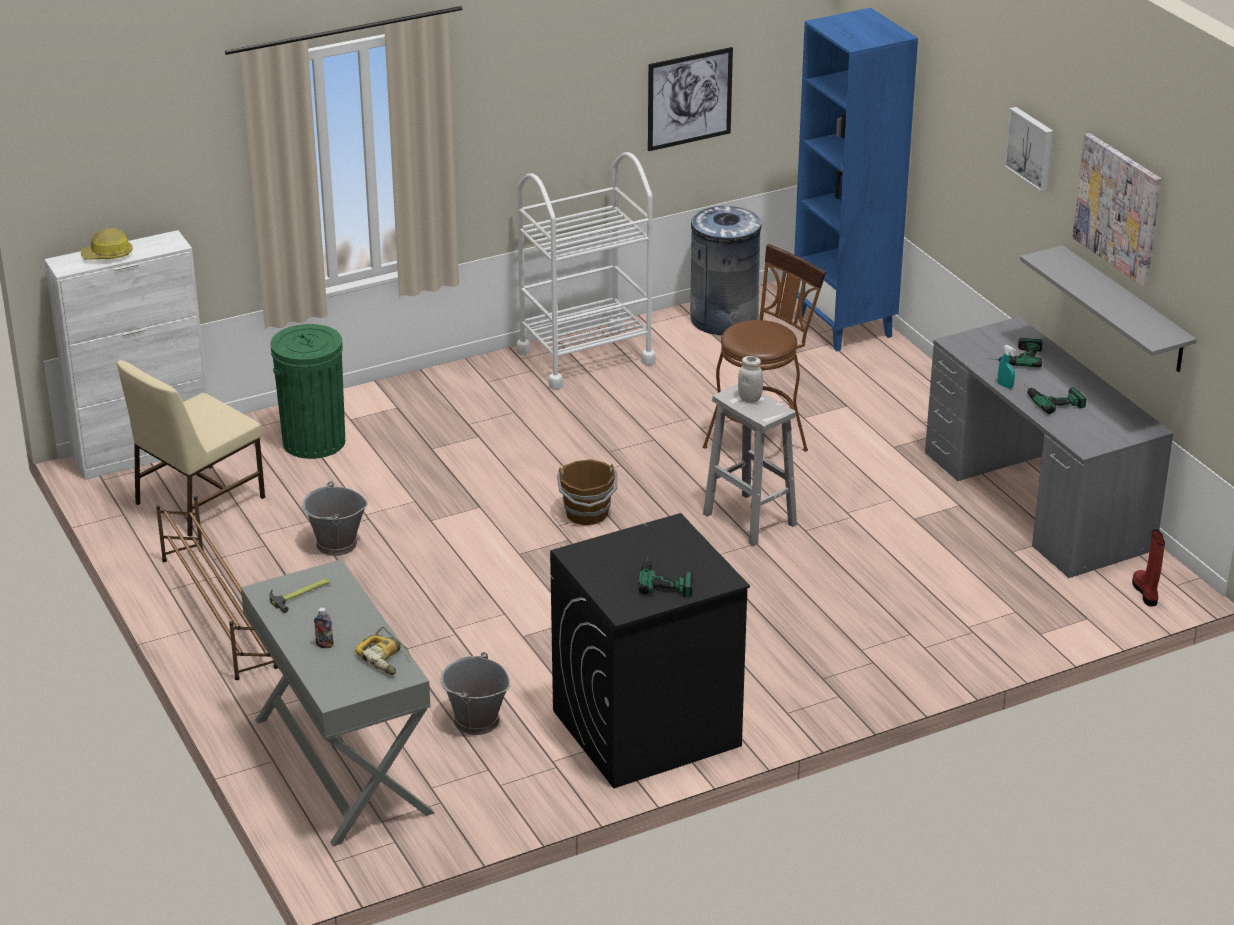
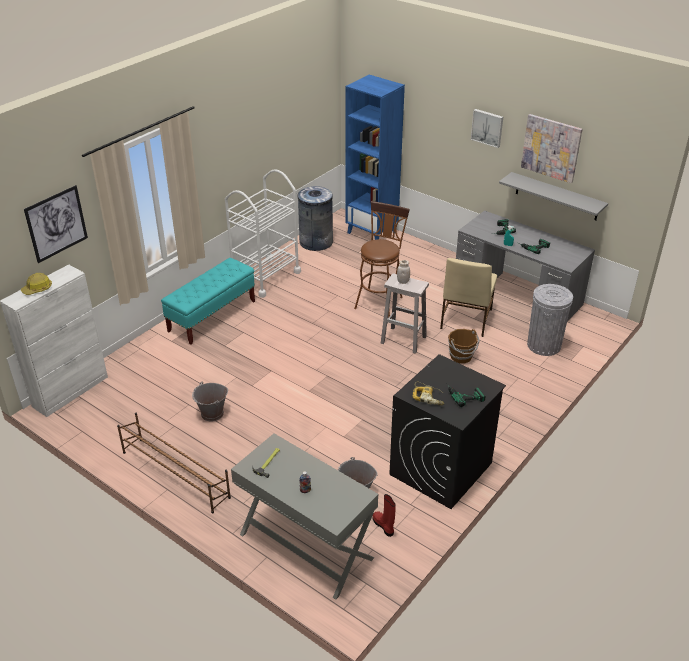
camera: 25 degrees left, 5 degrees up
(197, 501) = (119, 411): beige chair -> beige chair (465, 319)
(314, 442) = (161, 358): green trash can -> none
(386, 658) = (344, 487): power drill -> power drill (428, 397)
(445, 398) = (212, 316): none -> turquoise bench
(587, 514) = (326, 359): brown bucket -> brown bucket (461, 357)
(689, 98) = (288, 136): picture -> picture (56, 223)
(1009, 596) = (543, 345): none -> grey trash can
(1146, 592) = (596, 326): red boot -> red boot (384, 526)

